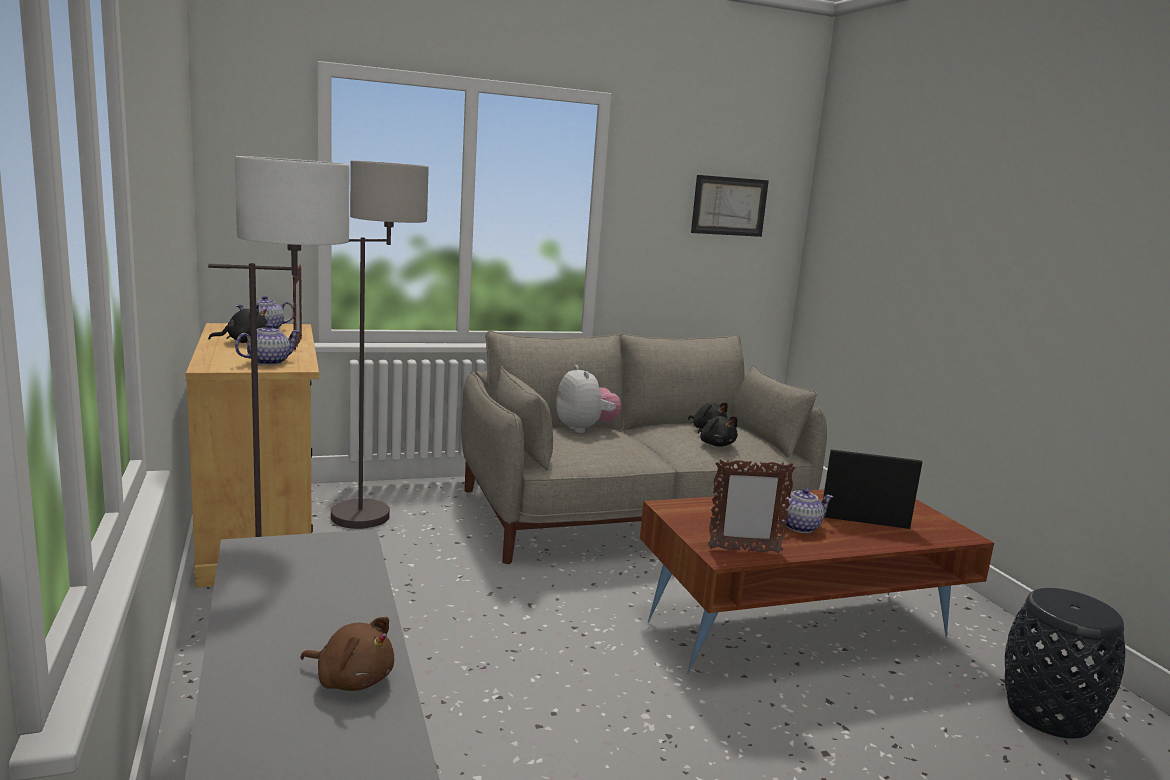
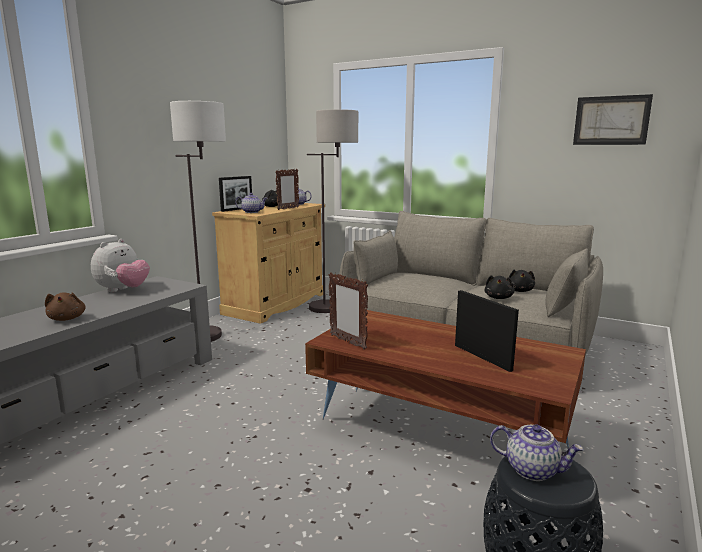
camera: 50 degrees right, 0 degrees up
(208, 358) = (237, 209): none -> picture frame
(585, 429) = (432, 276): plush toy -> plush toy (123, 290)
(799, 527) = (421, 344): teapot -> teapot (532, 470)

